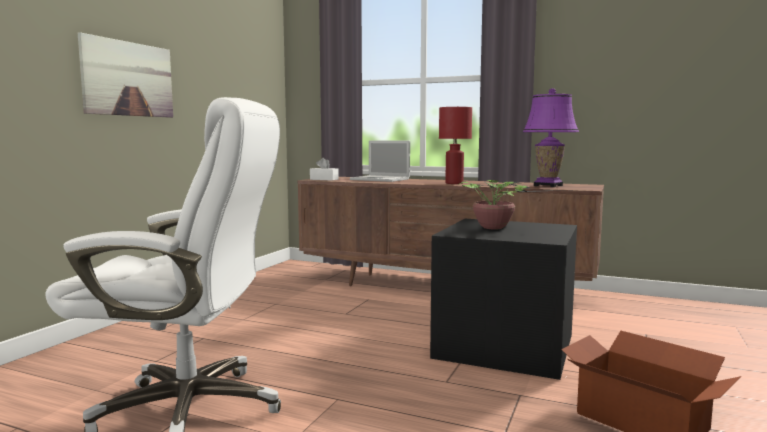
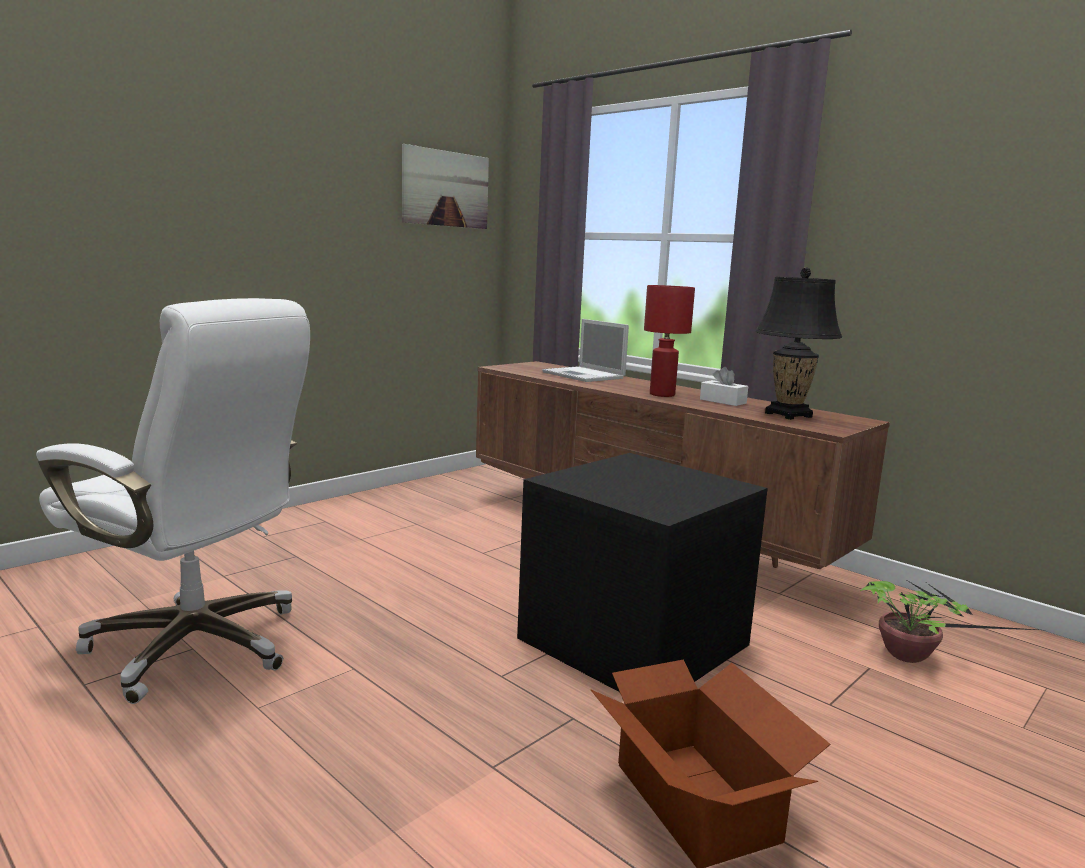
camera: 20 degrees right, 5 degrees up
(128, 79) = (258, 236): picture -> picture (445, 189)
(324, 179) = (512, 368): white tissue box -> white tissue box (723, 401)
(496, 227) = (635, 477): potted plant -> potted plant (910, 657)
(548, 185) = (788, 415): purple table lamp -> black table lamp

